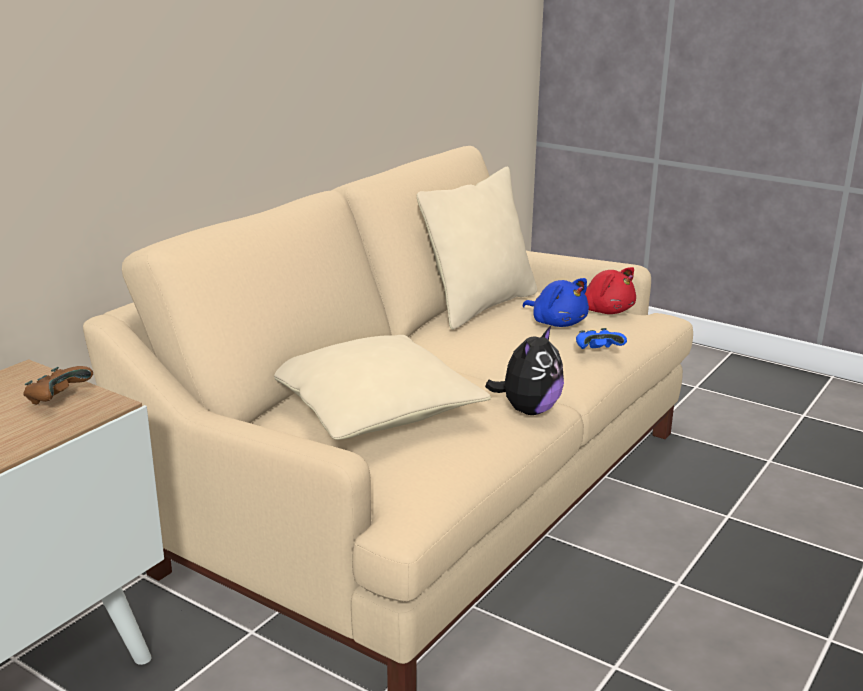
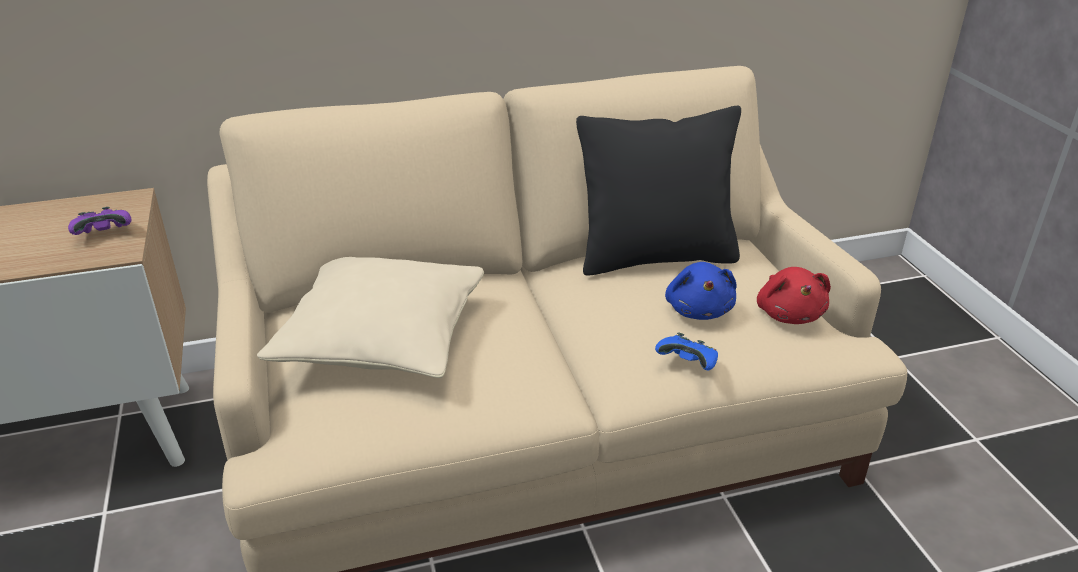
camera: 40 degrees right, 10 degrees up
(58, 400) = (105, 234): brown game controller -> purple game controller
(480, 306) = (656, 257): beige pillow -> black pillow
(528, 410) = (524, 402): plush toy -> none

